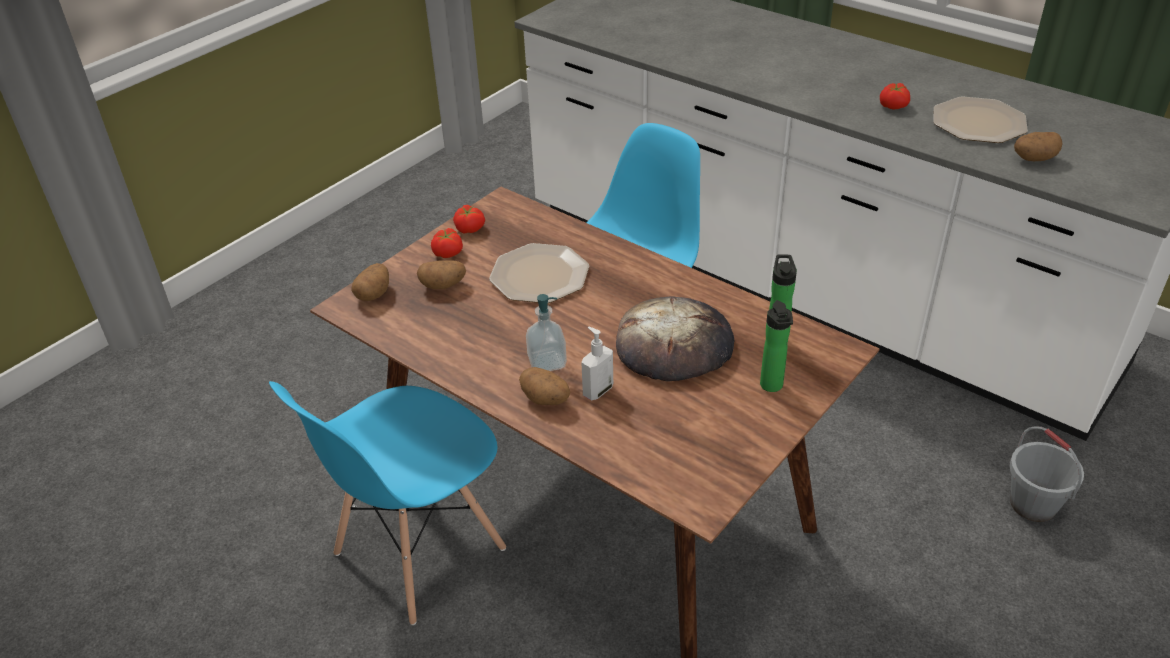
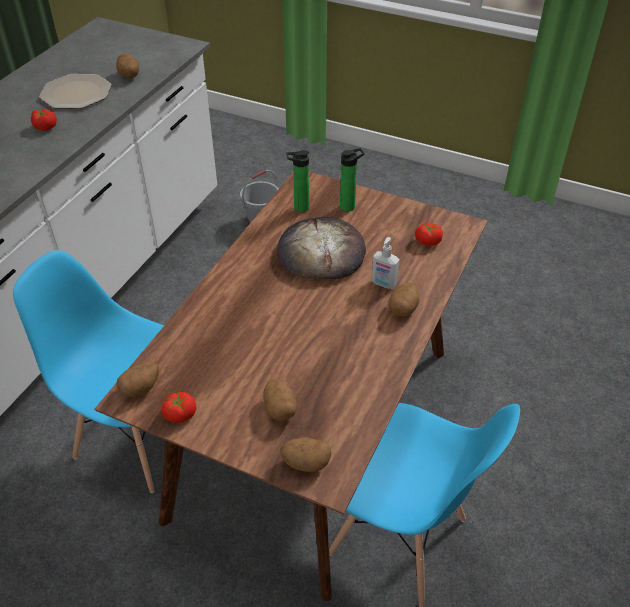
camera: 105 degrees left, 5 degrees up
(448, 252) = (225, 420): tomato -> tomato (427, 240)
(511, 209) = (141, 387): none -> potato
(538, 275) = (250, 344): plate -> none
(547, 362) = (363, 316): soap dispenser -> none

